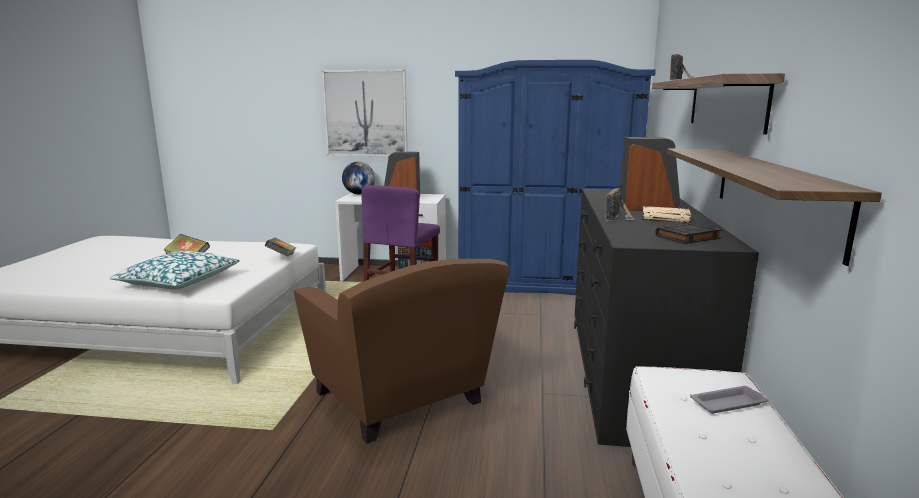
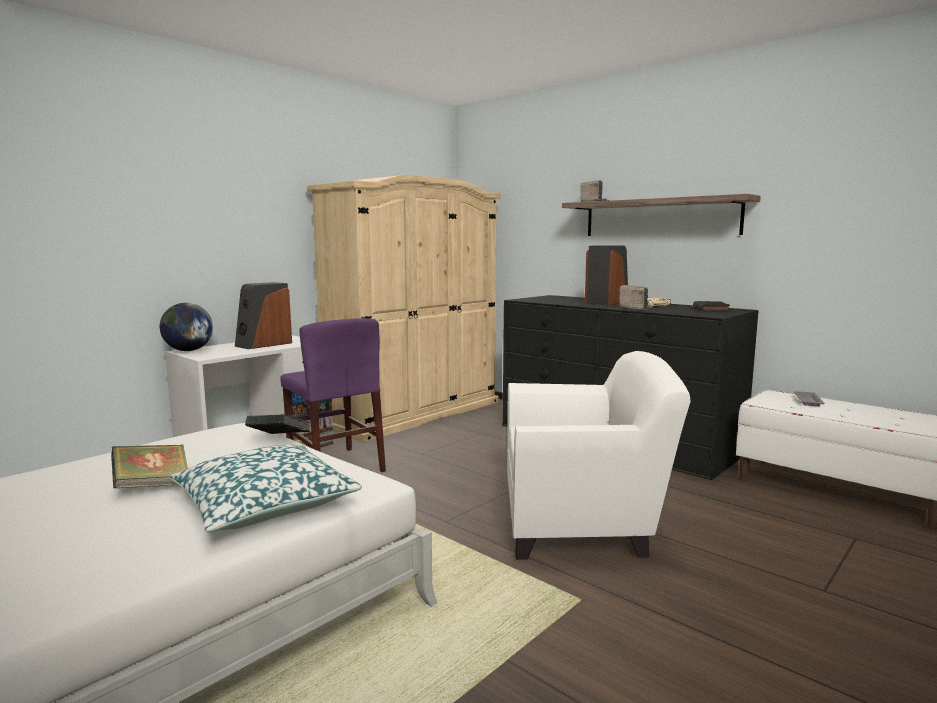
camera: 55 degrees left, 5 degrees down
(365, 113) = (179, 232): picture -> none
(404, 400) = (582, 522): brown armchair -> white armchair
(543, 283) = (414, 413): blue wardrobe -> beige wardrobe
(773, 194) = (763, 271): shelf -> none

